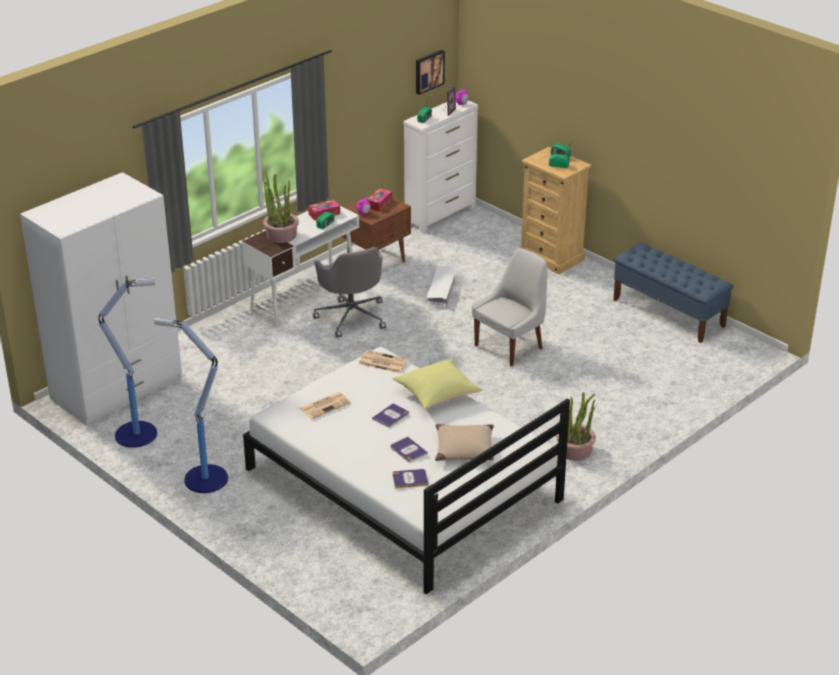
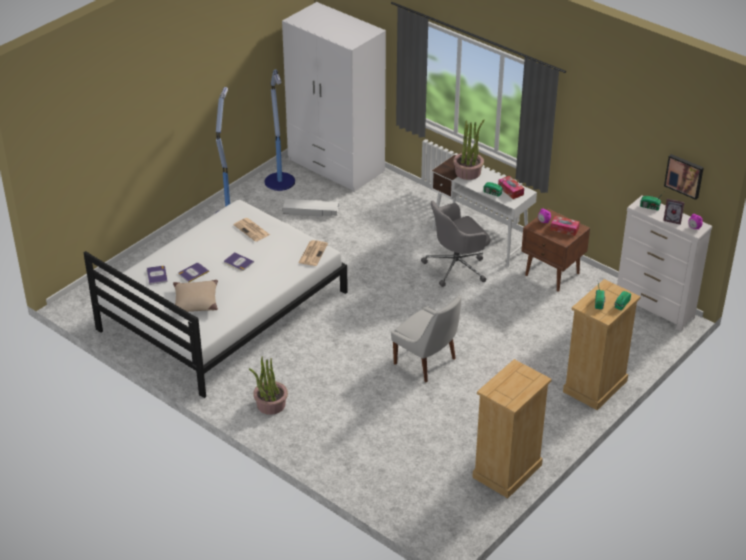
camera: 85 degrees right, 5 degrees up
(437, 395) = (268, 284): yellow pillow -> none
(442, 289) = (514, 316): white storage box -> white storage box (311, 211)
(669, 313) = (507, 471): blue bench -> beige dresser

